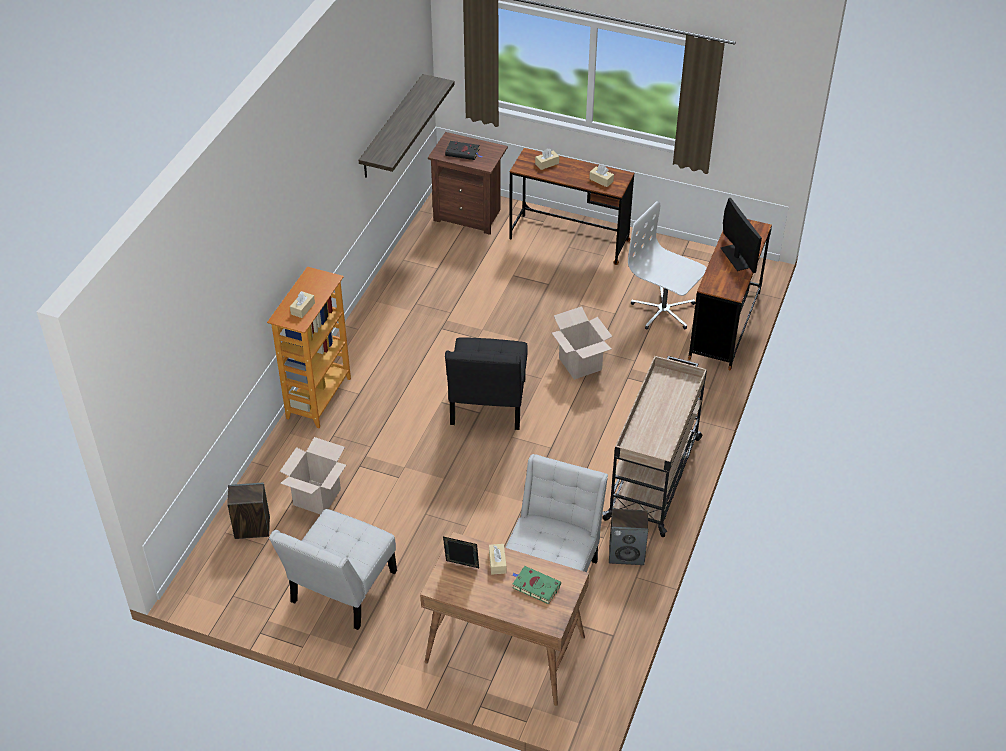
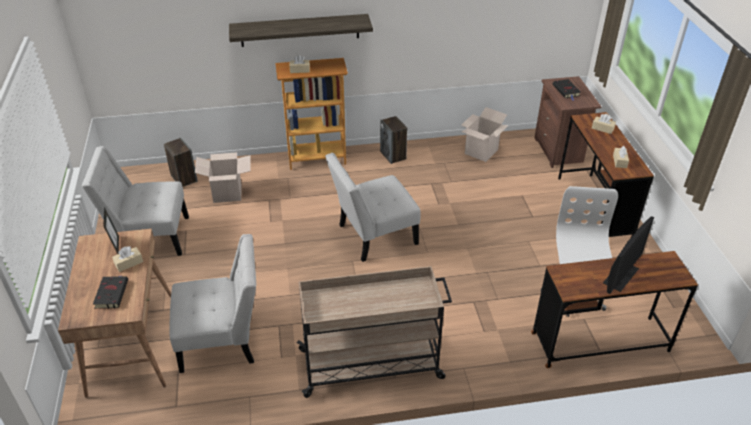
camera: 60 degrees right, 5 degrees down
(392, 127) = (511, 29): shelf -> shelf (300, 30)
(487, 406) = (373, 236): black chair -> white chair
(535, 586) = (111, 293): green book -> black book
(580, 364) = (462, 268): cardboard box -> cardboard box (481, 151)
(626, 554) = (272, 380): speaker -> speaker (393, 155)

